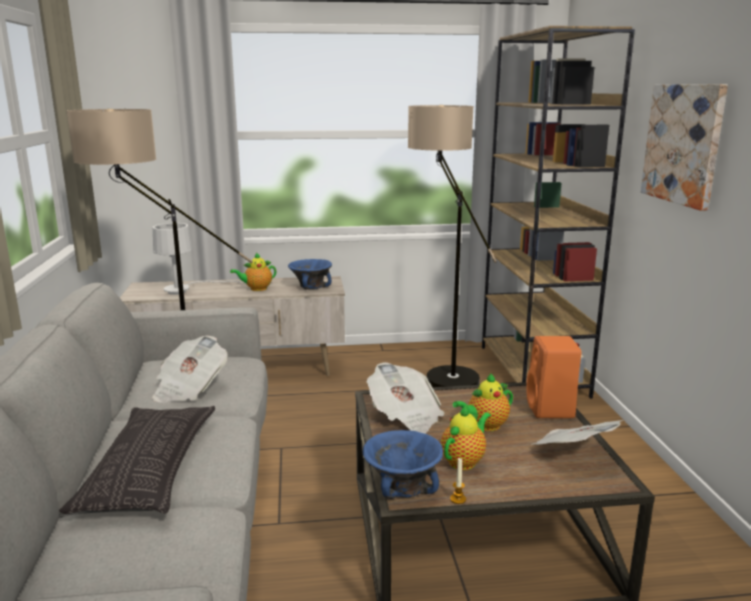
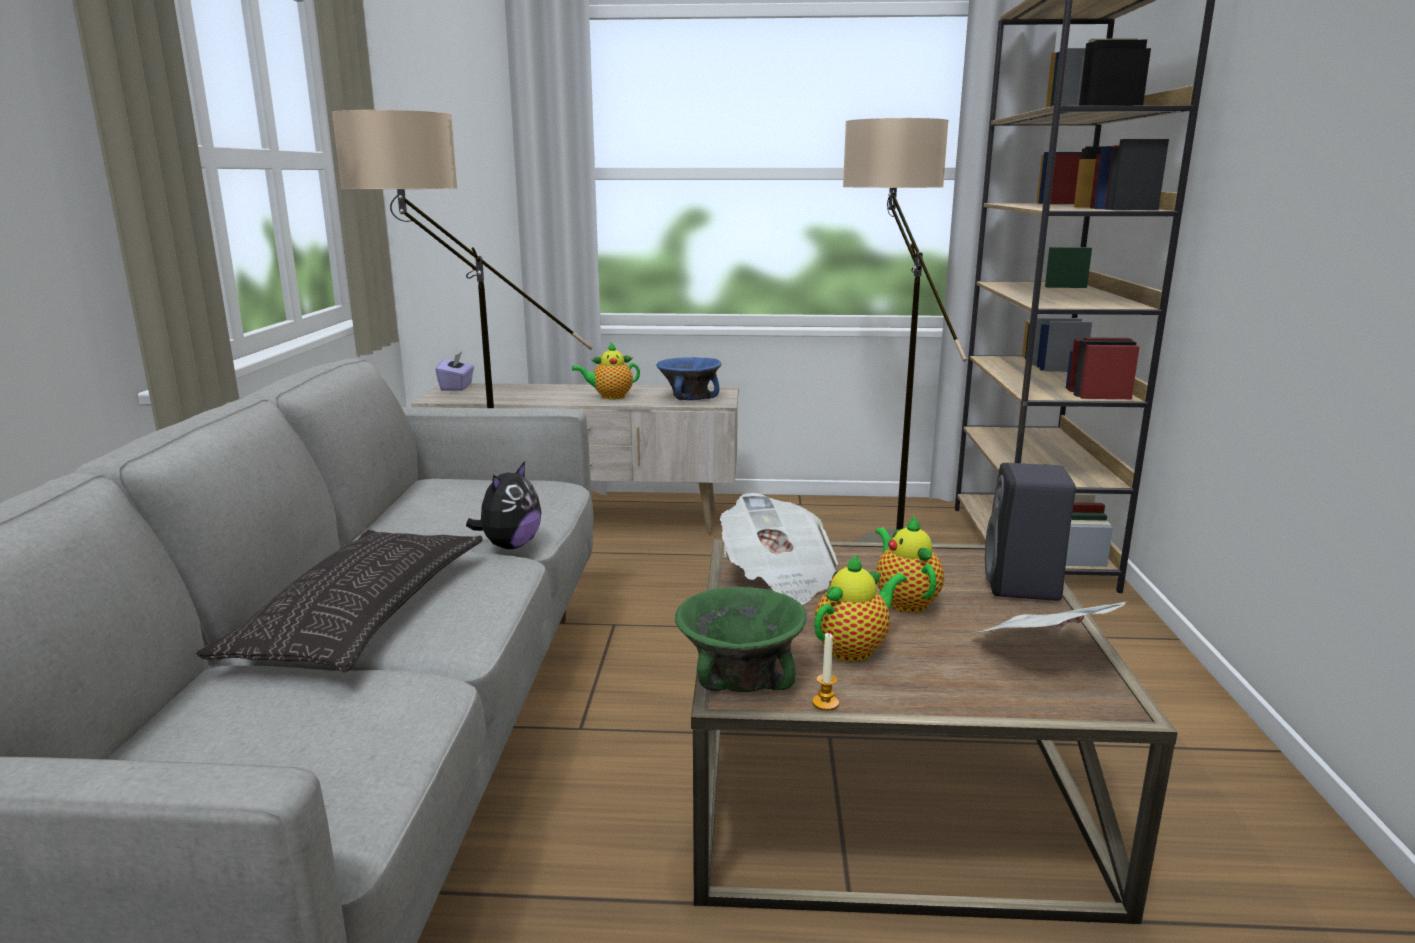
camera: 10 degrees right, 0 degrees up
(144, 286) = (457, 387): none -> purple tissue box
(184, 290) = (508, 394): white table lamp -> none
(189, 388) = (465, 515): newspaper -> none
(228, 409) = (510, 546): none -> plush toy
(403, 487) = (741, 677): blue bowl -> green bowl
(485, 426) = (904, 601): teapot -> teapot turned 90 degrees clockwise
(551, 410) = (1023, 586): orange speaker -> black speaker
(683, 144) = (1292, 154): picture -> none

